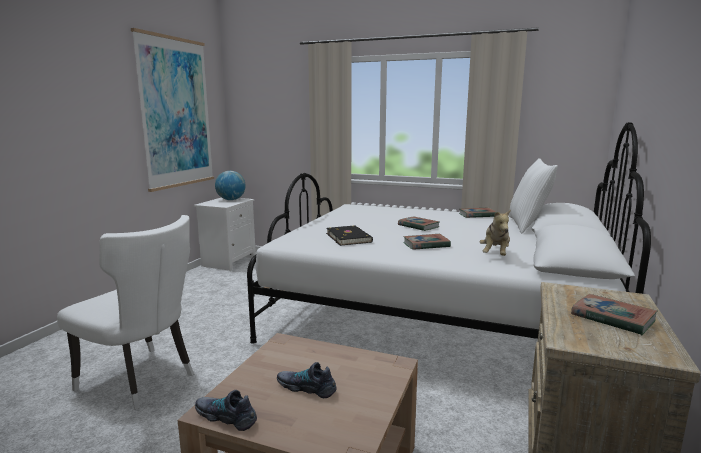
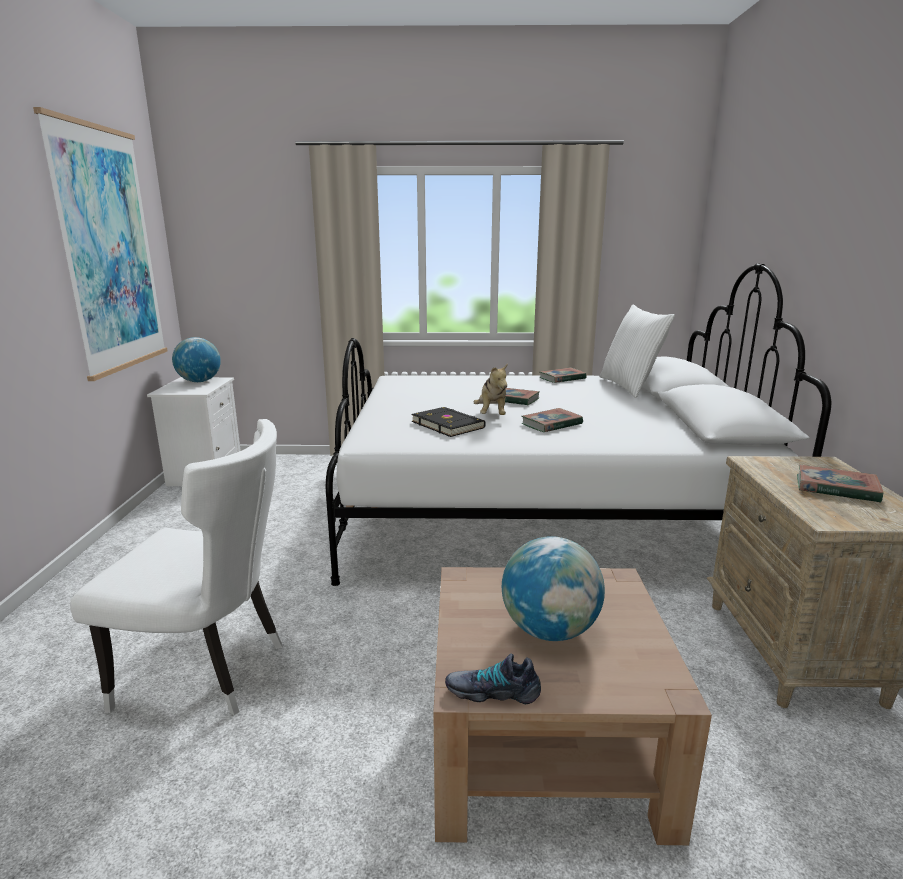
camera: 20 degrees left, 5 degrees up
(306, 387) = (549, 630): shoe -> globe
(495, 254) = (639, 428): plush toy -> plush toy (492, 415)

